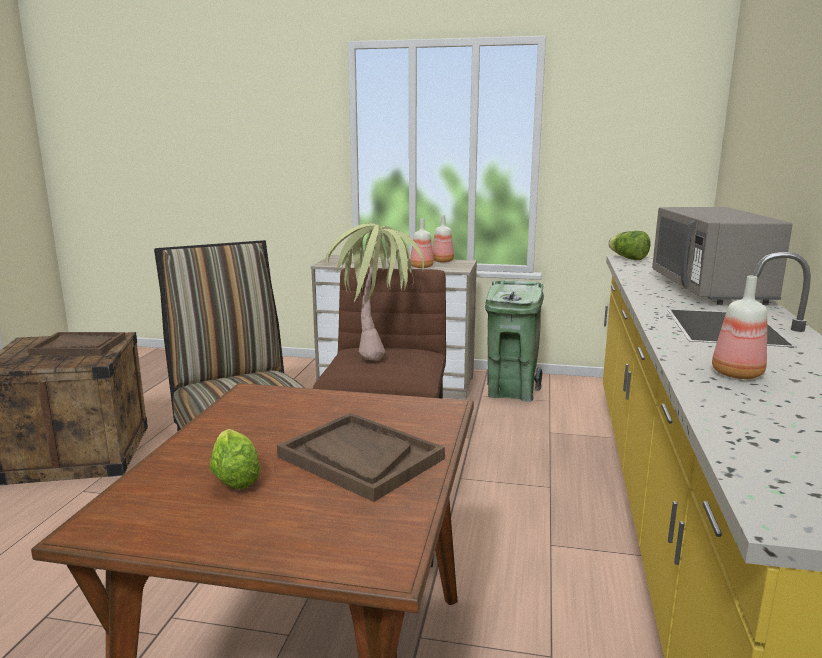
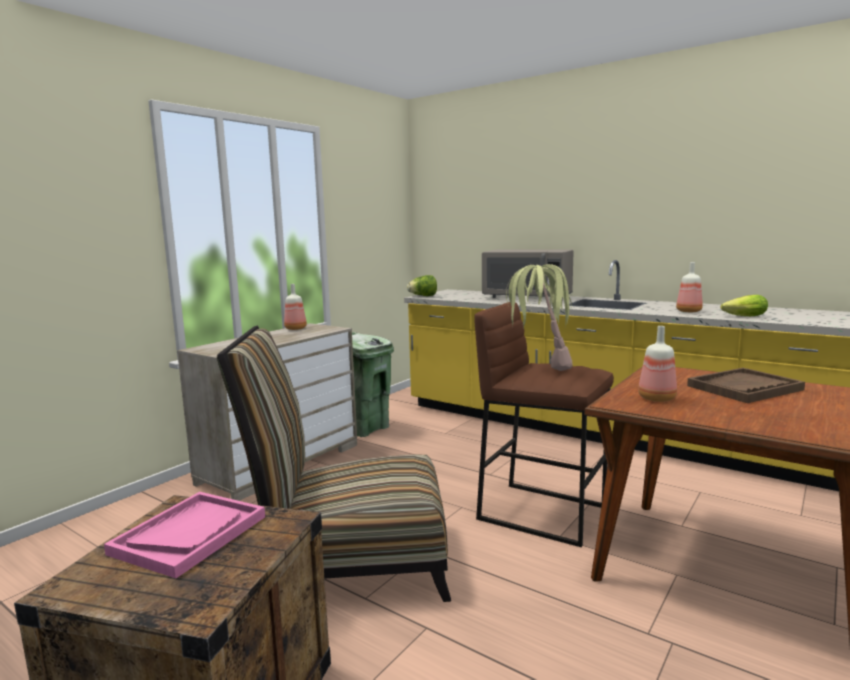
camera: 65 degrees left, 5 degrees down
(79, 346) = (190, 534): brown tray -> pink tray
(235, 474) = (778, 413): lettuce -> lettuce (742, 316)
(421, 267) = (306, 334): bottle -> bottle (657, 399)

